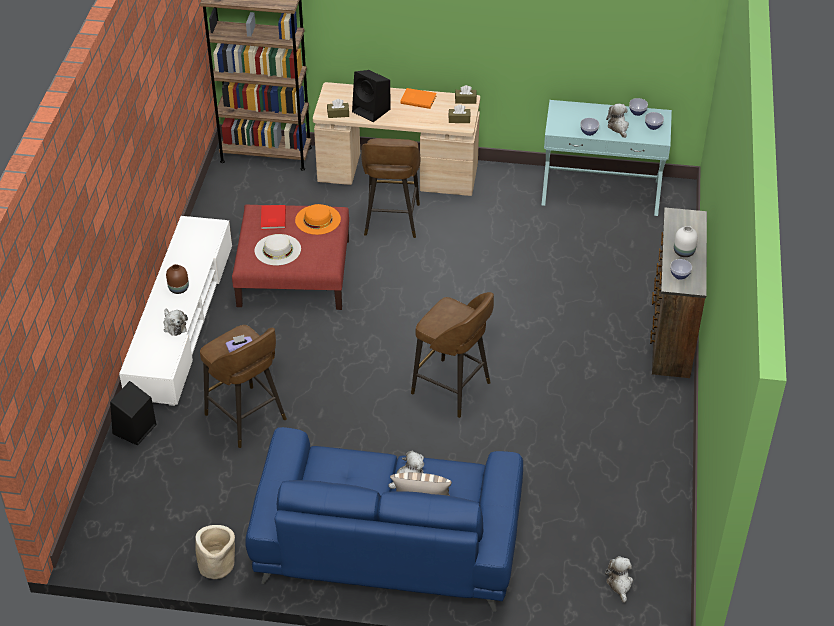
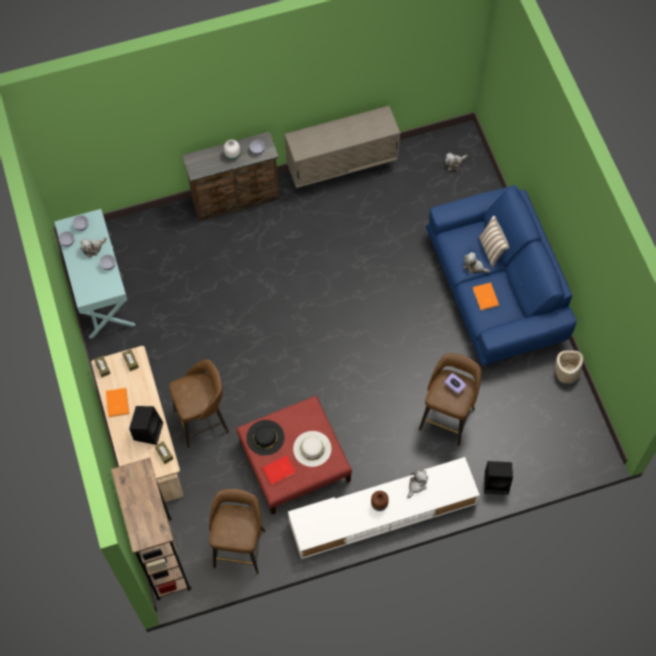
camera: 115 degrees left, 20 degrees up
(318, 219) = (265, 437): orange hat -> black hat
(356, 468) = (485, 297): none -> orange book
(453, 389) = (354, 306): brown stool -> brown stool (240, 546)
(665, 451) = (342, 172): none -> beige cabinet

